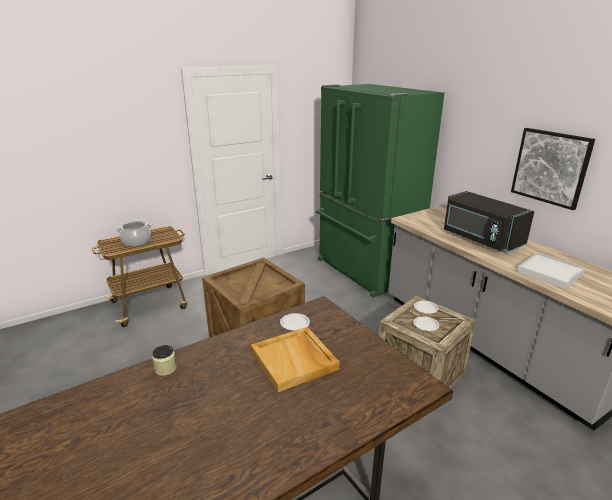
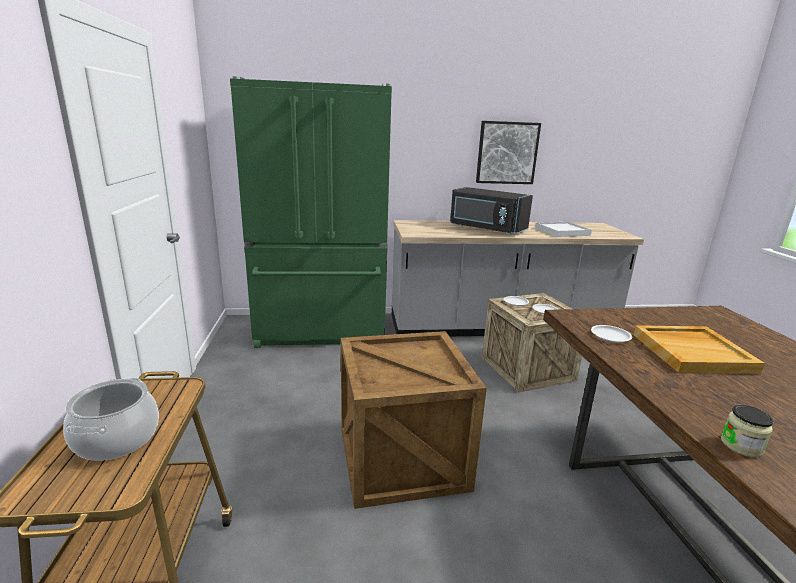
camera: 65 degrees left, 5 degrees down
(480, 239) = (486, 229): black microwave -> black microwave turned 45 degrees clockwise

